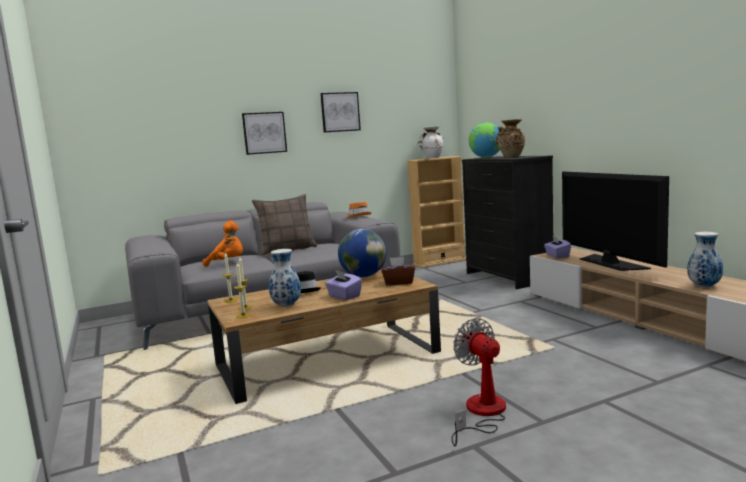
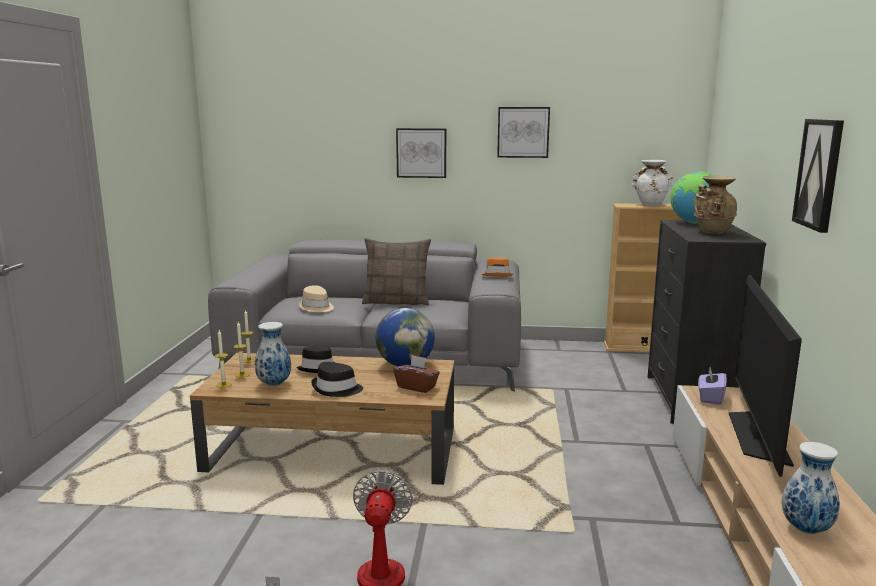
camera: 30 degrees right, 5 degrees up
(228, 263) = (316, 307): orange plush toy -> beige hat
(344, 296) = (336, 389): purple tissue box -> black hat
(599, 99) = (819, 174): none -> picture

